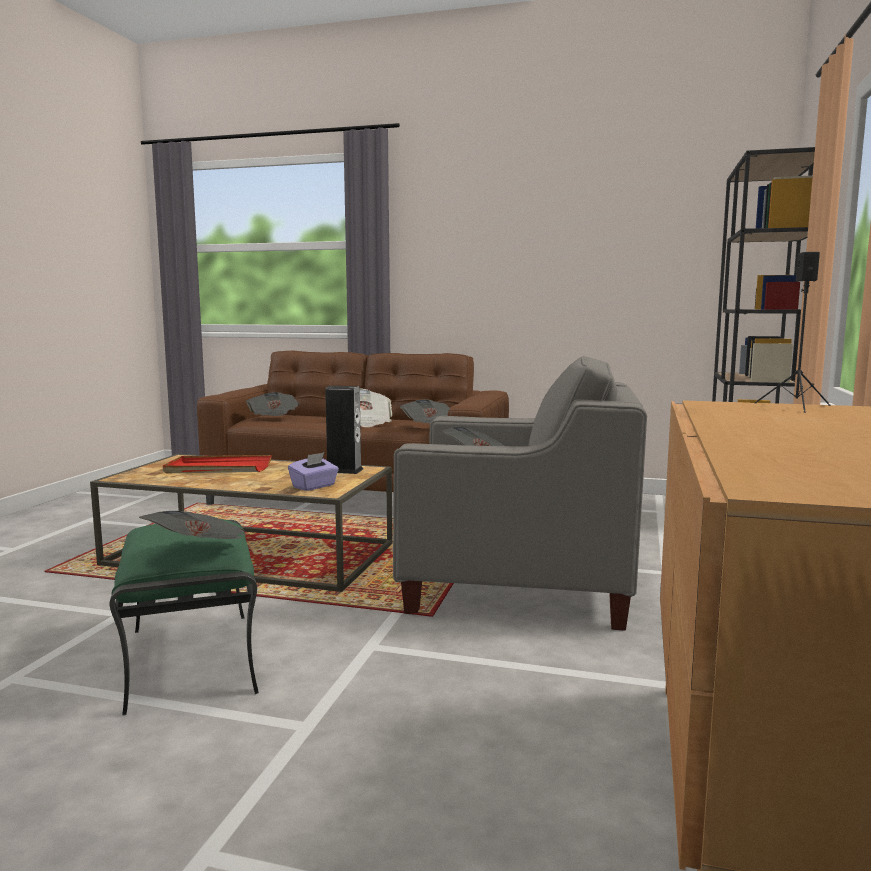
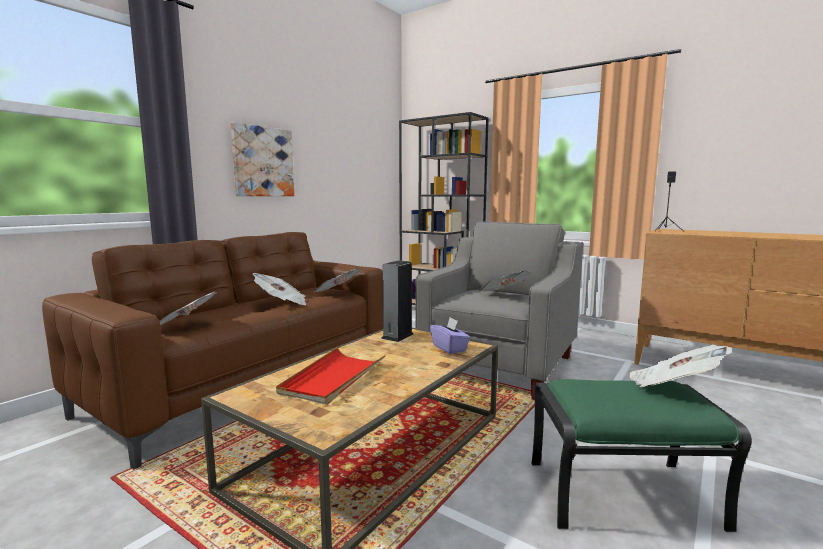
camera: 70 degrees left, 0 degrees up
(484, 270) = (263, 162): none -> picture

